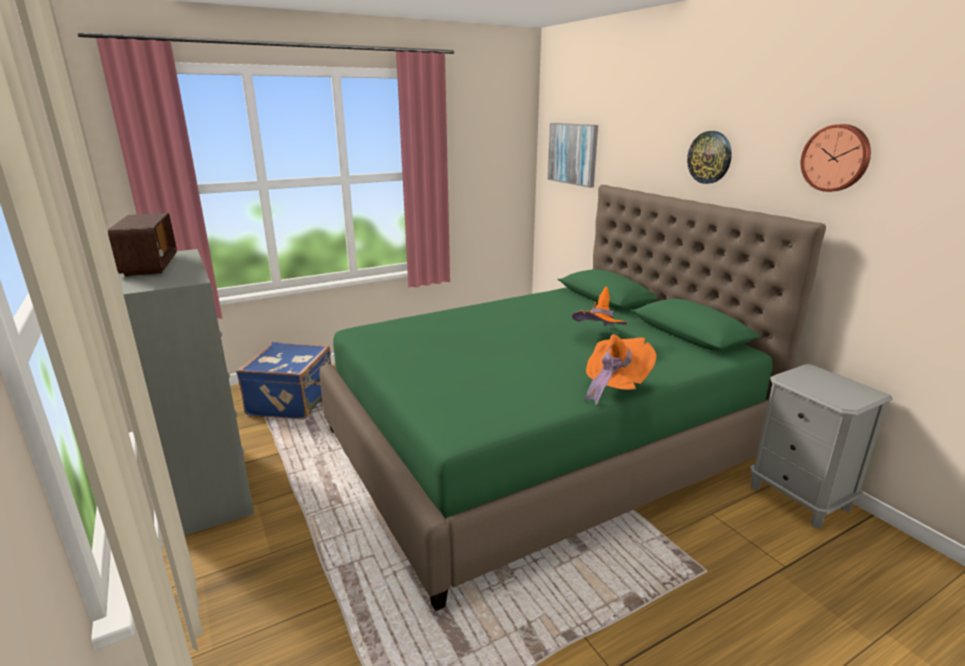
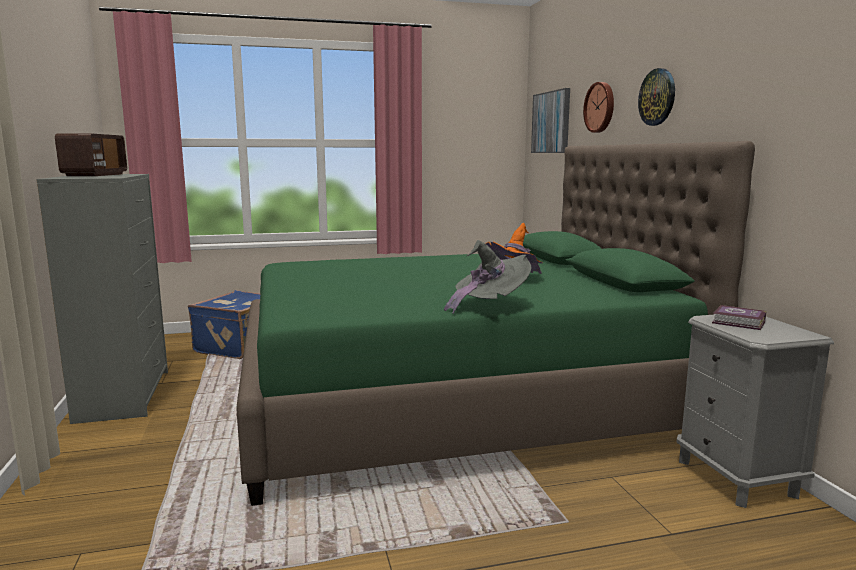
camera: 15 degrees right, 10 degrees down
(614, 386) = (488, 305): orange hat -> grey hat
(814, 381) = (739, 323): none -> book
(836, 158) = (764, 69): wall clock -> wall clock (600, 107)

